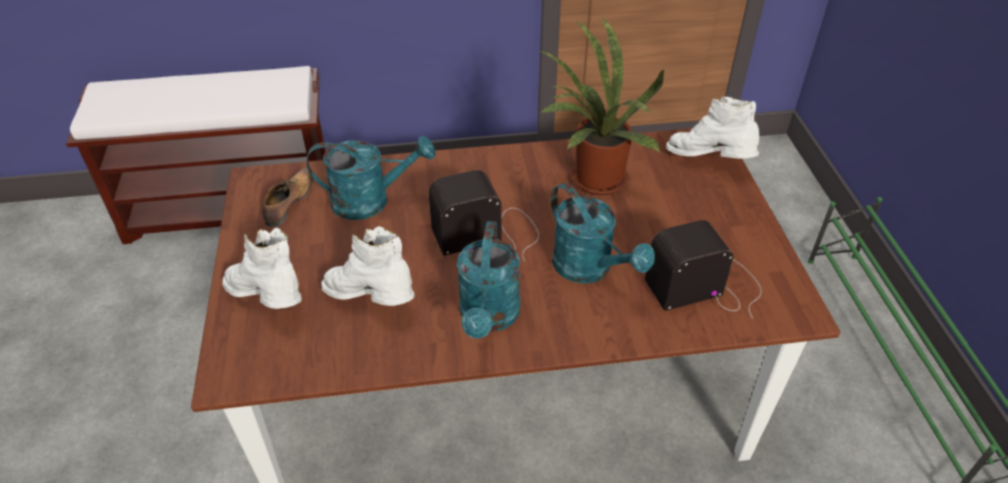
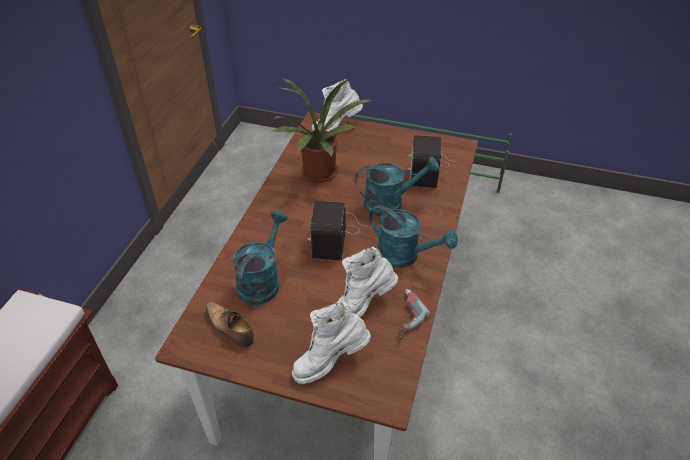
camera: 65 degrees left, 0 degrees up
(373, 349) = (403, 316): none -> power drill

